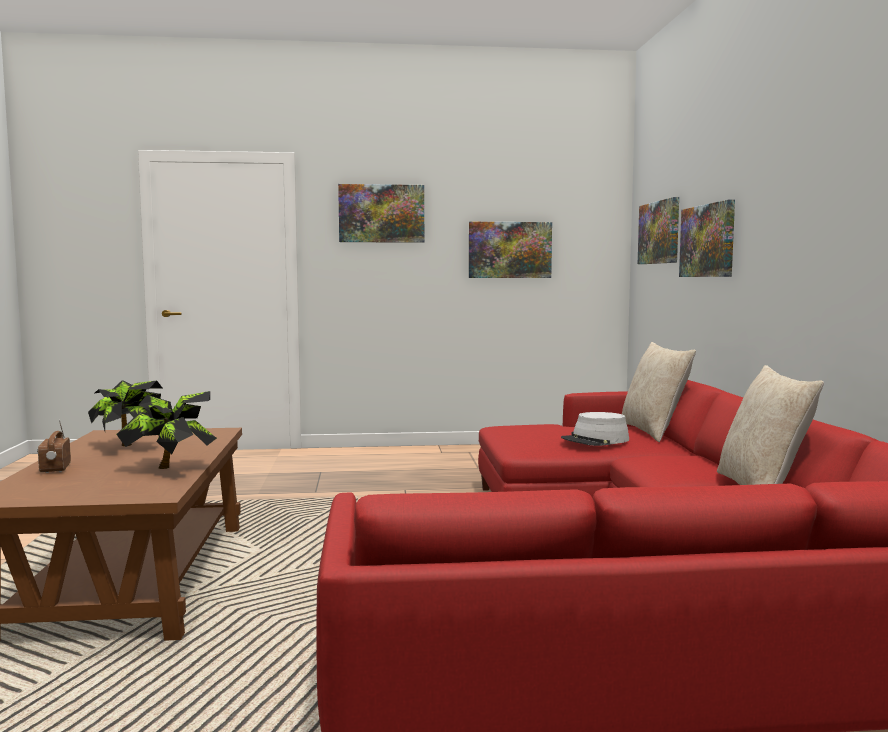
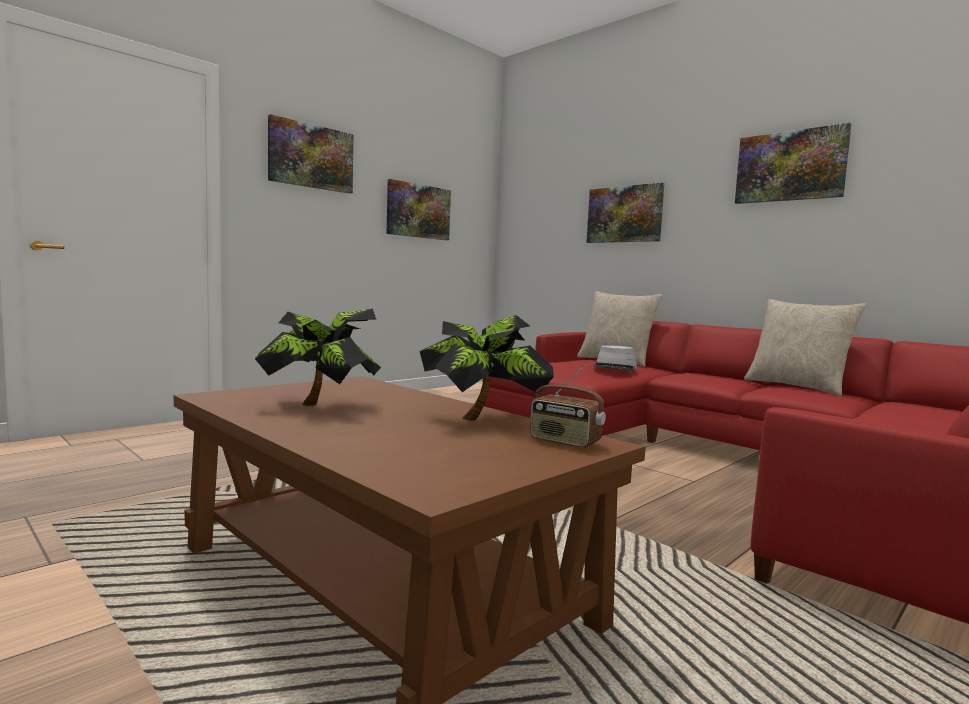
camera: 40 degrees left, 0 degrees up
(54, 469) = (339, 440): radio -> radio (564, 442)
(659, 232) = (548, 208): picture -> picture (790, 166)

